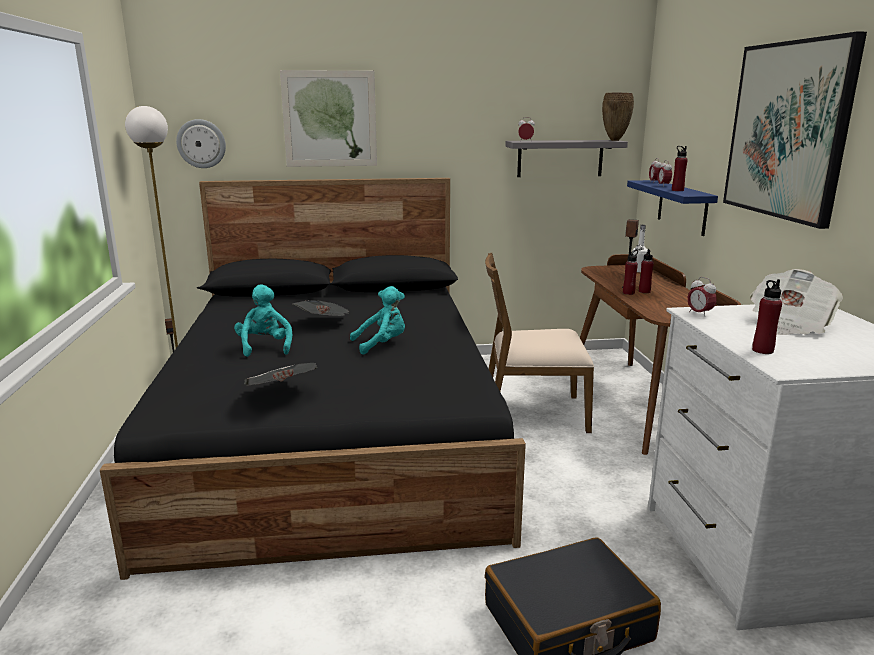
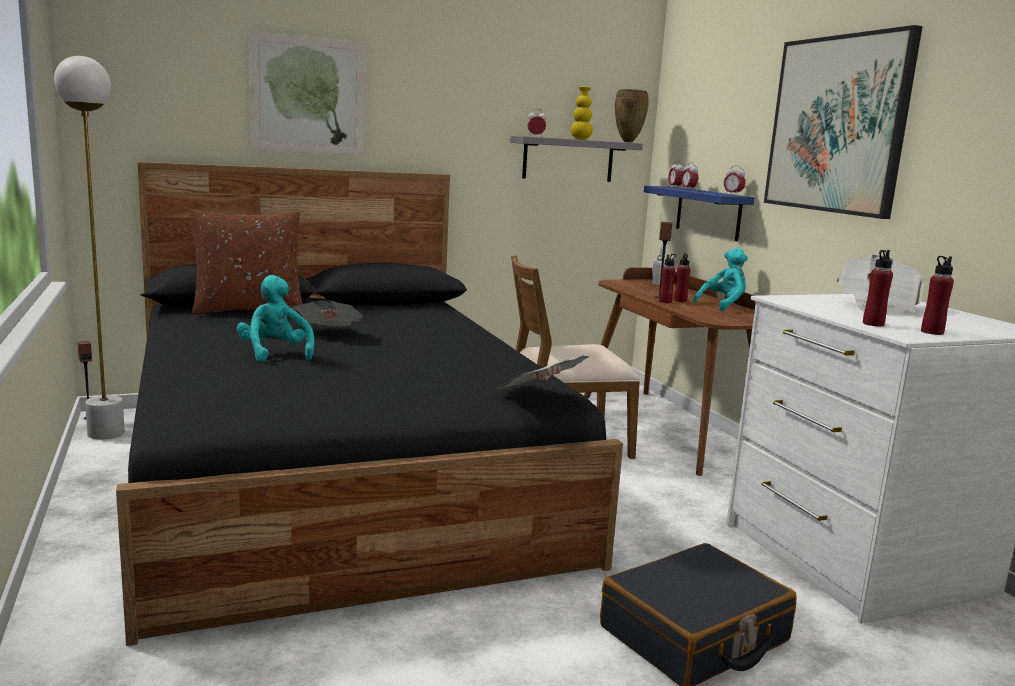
camera: 15 degrees left, 5 degrees down
(201, 143) = (141, 114): wall clock -> none
(278, 298) = (248, 310): none -> brown pillow
(281, 393) = (332, 396): newspaper -> newspaper (540, 396)
(382, 344) = (415, 352): turquoise plush toy -> turquoise plush toy (723, 305)
(569, 140) = (580, 139): none -> yellow vase
(677, 190) = (709, 192): red bottle -> red bottle (932, 332)
(699, 314) = (787, 300): alarm clock -> alarm clock (732, 194)

